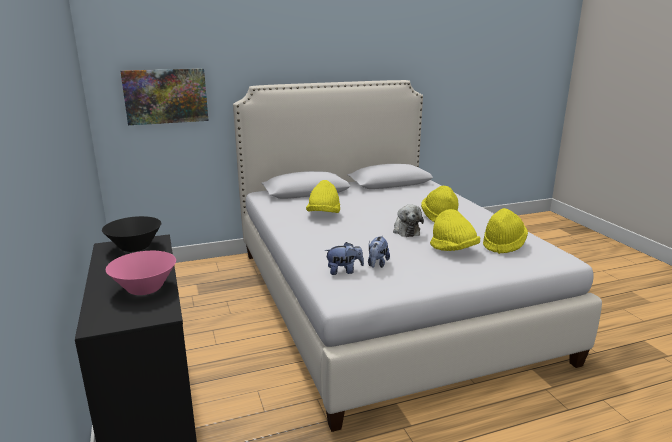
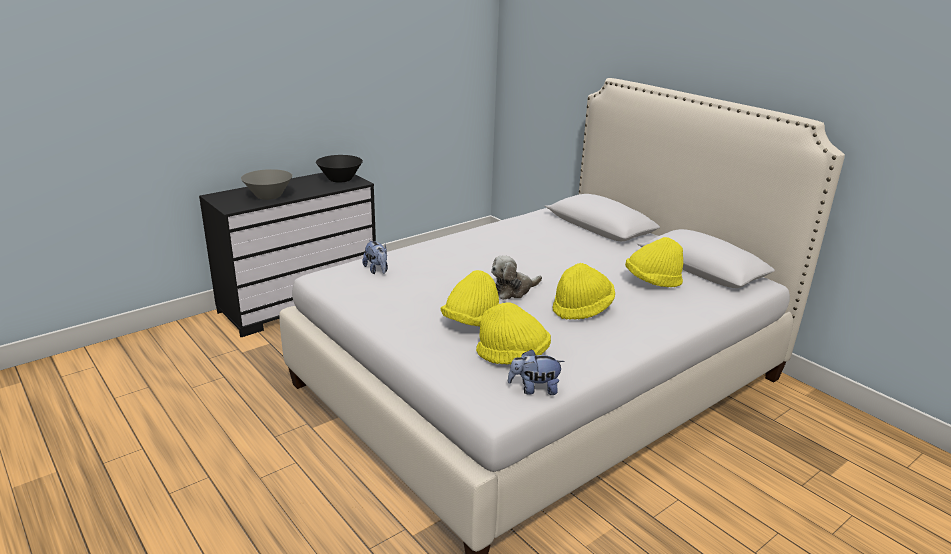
camera: 70 degrees right, 5 degrees up
(145, 288) = (269, 196): pink bowl -> grey bowl
(166, 96) = (547, 71): picture -> none
(324, 215) = (527, 243): yellow hat -> yellow hat (652, 282)
(377, 264) = (398, 282): plush toy -> plush toy (534, 389)

